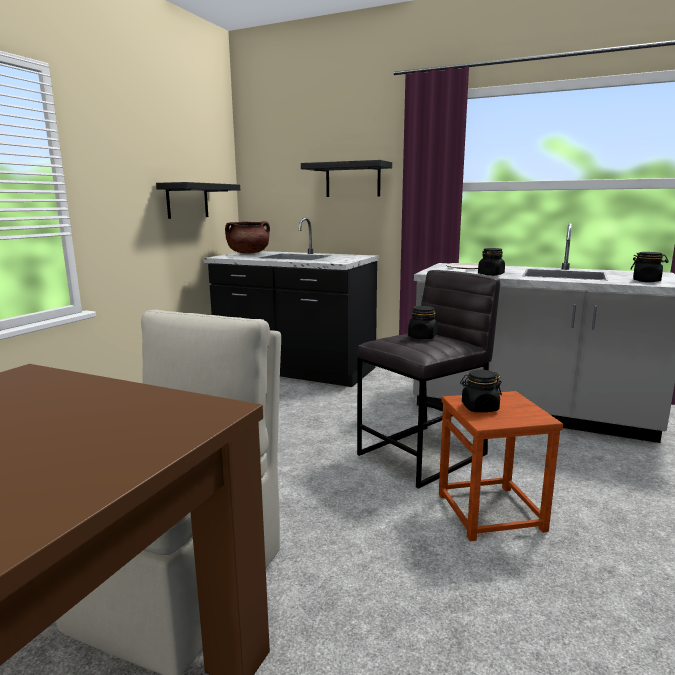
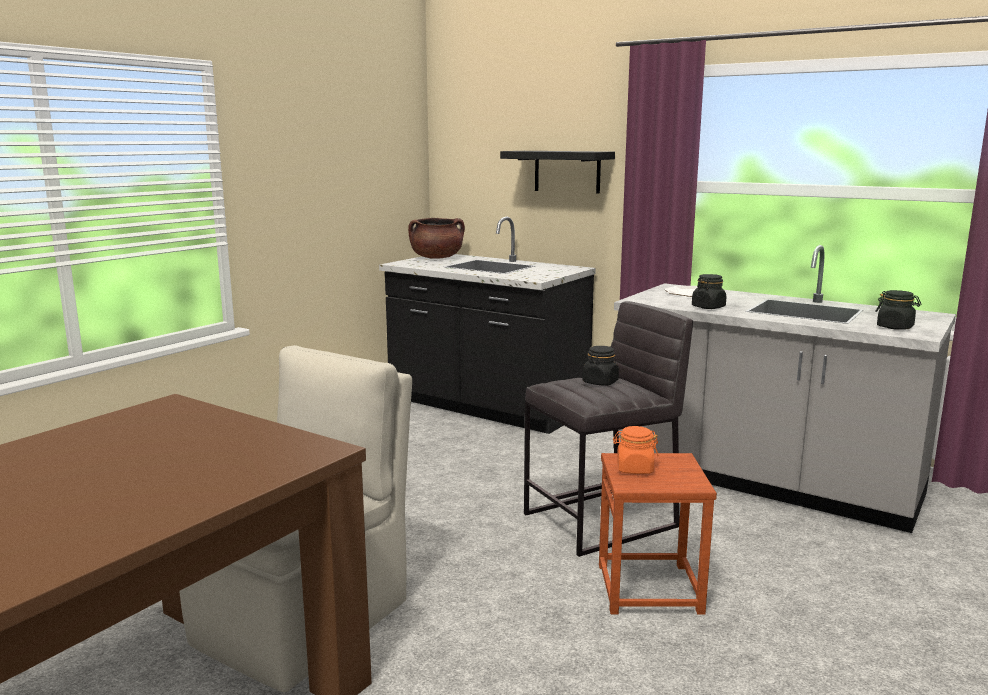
camera: 10 degrees right, 0 degrees up
(187, 201) = (363, 195): black shelf -> none
(479, 408) = (634, 469): black jar -> orange jar

